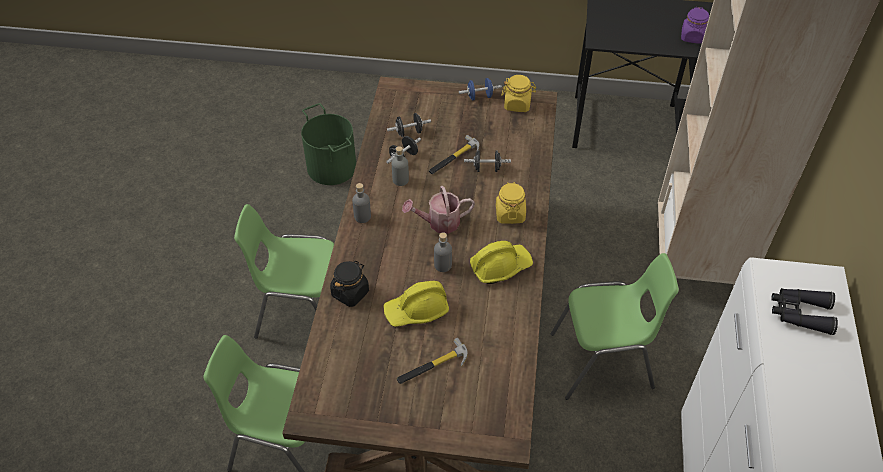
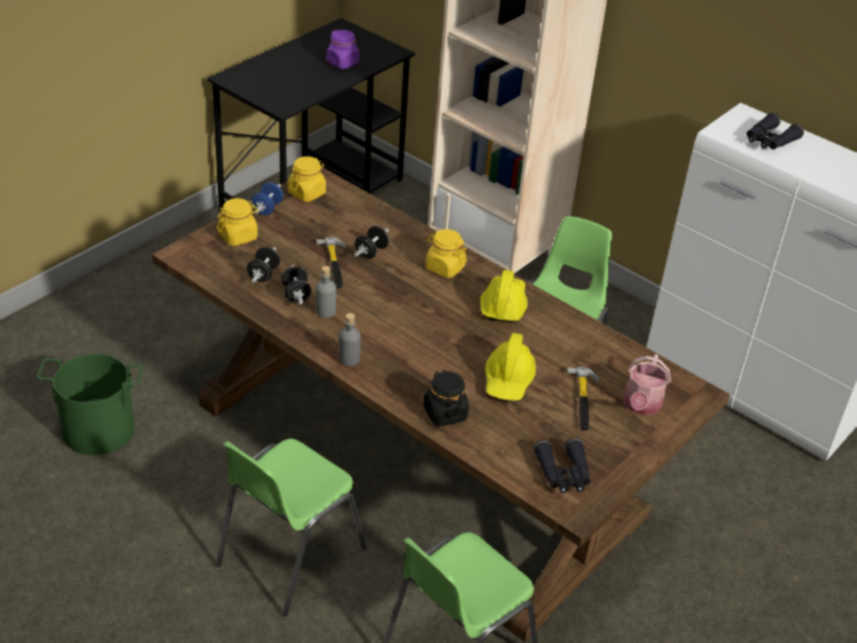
camera: 60 degrees left, 10 degrees down
(341, 391) = (563, 474): none -> black binoculars
(436, 100) = (238, 236): none -> yellow jar
(439, 223) = (411, 314): watering can -> watering can (641, 405)
(443, 265) = (467, 337): grey bottle -> none

